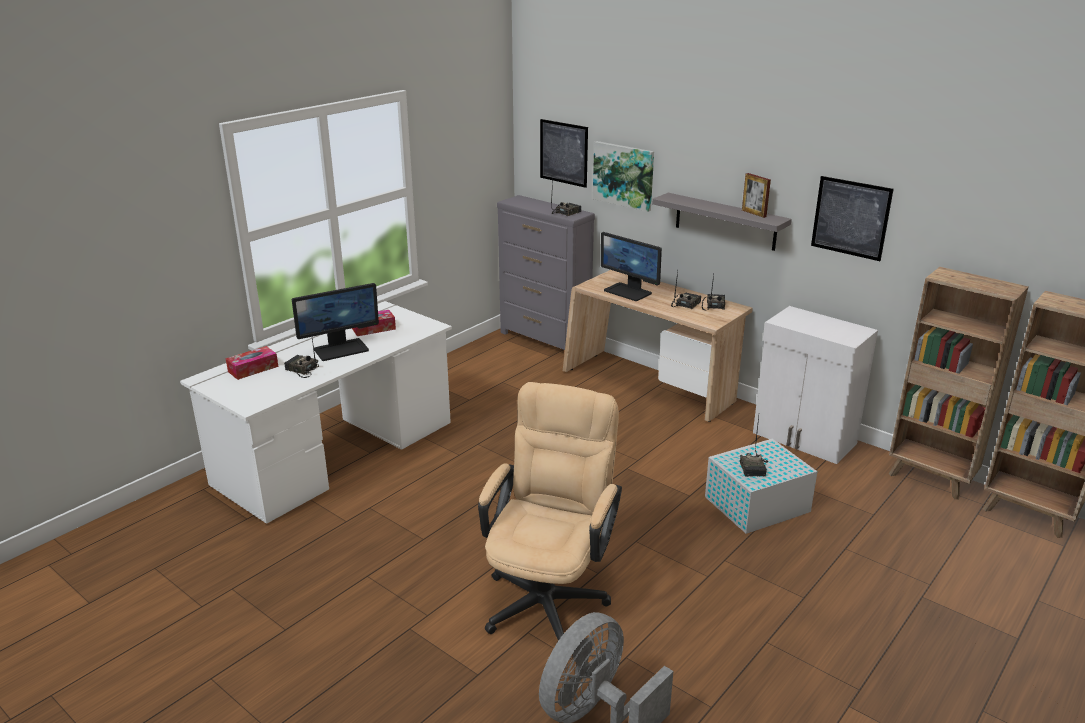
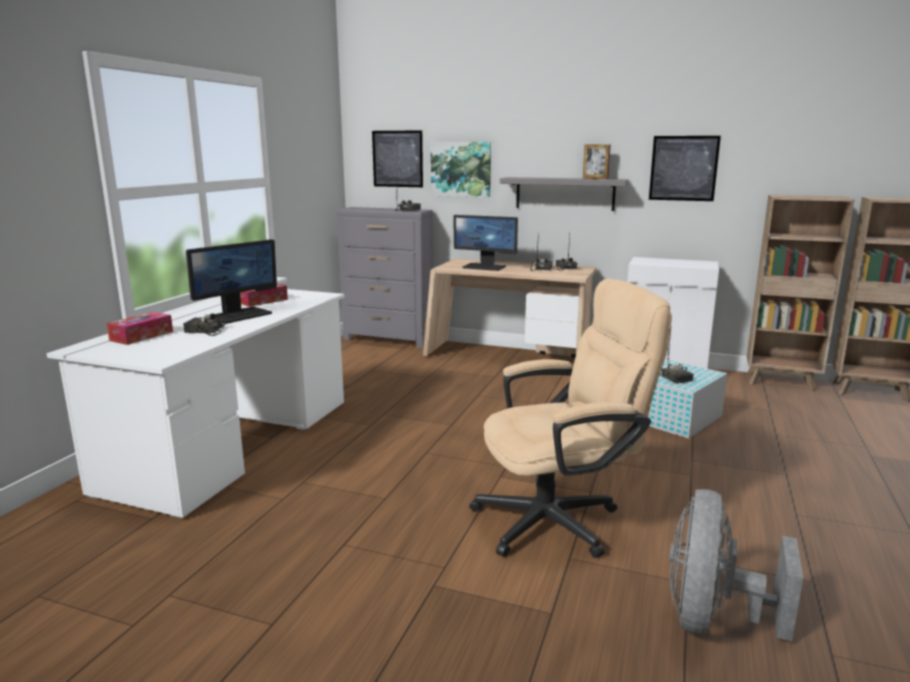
camera: 20 degrees left, 10 degrees down
(549, 594) = (560, 519): beige office chair -> beige office chair turned 75 degrees clockwise

